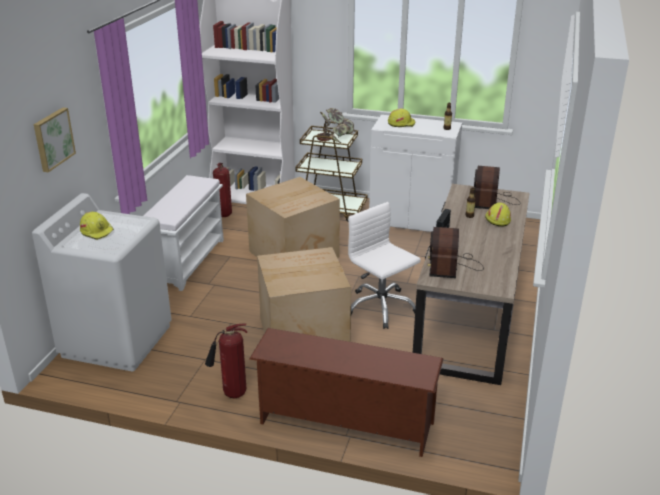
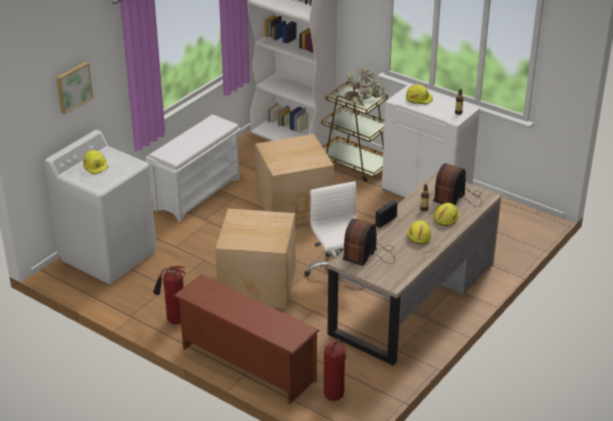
camera: 20 degrees right, 5 degrees up
(224, 214) = (254, 151): fire extinguisher -> fire extinguisher (334, 394)
(485, 240) = (418, 236): none -> yellow hard hat

